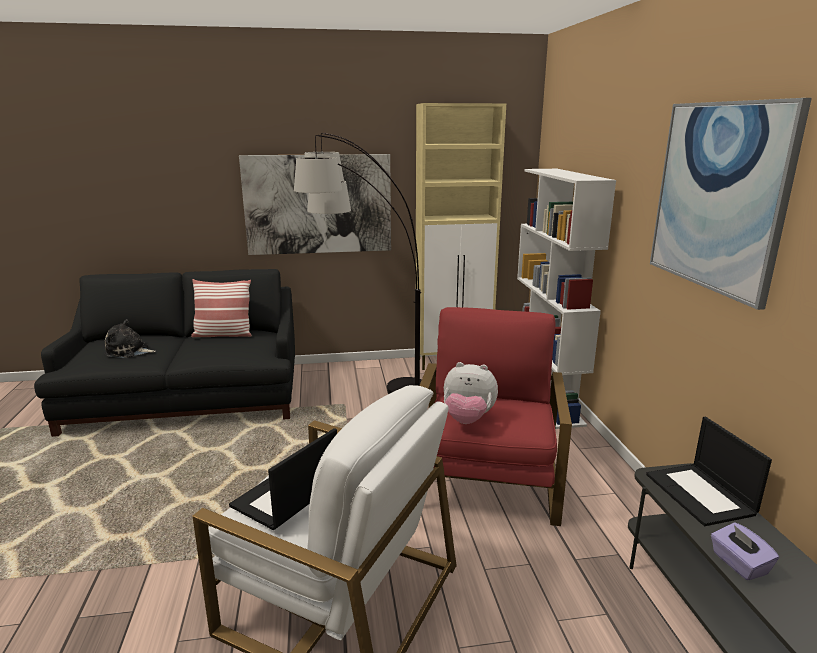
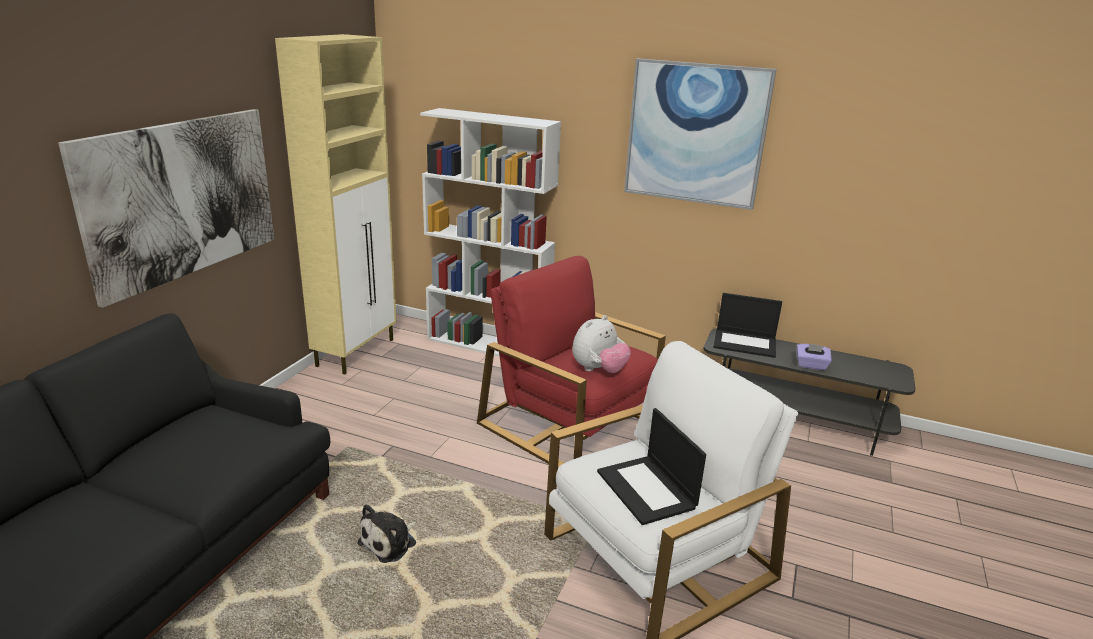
camera: 60 degrees left, 5 degrees up
(129, 351) = (83, 538): plush toy -> plush toy (390, 542)
(223, 334) = (166, 440): pillow -> none
(357, 393) = (333, 430): floor lamp -> none

